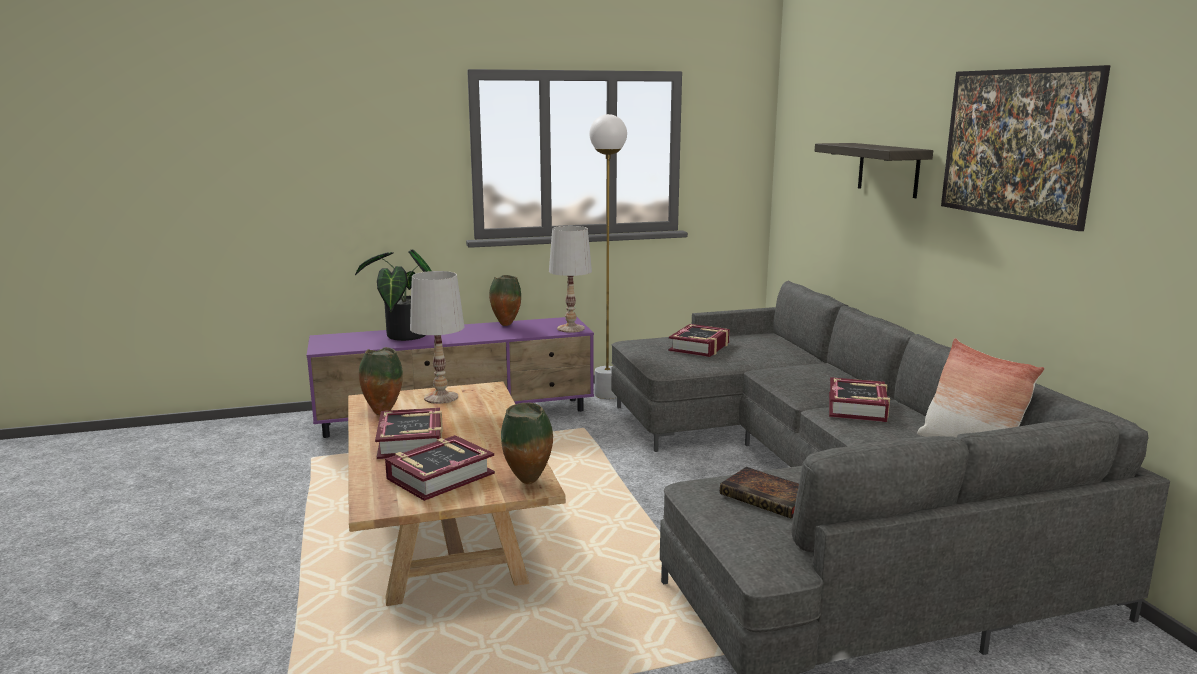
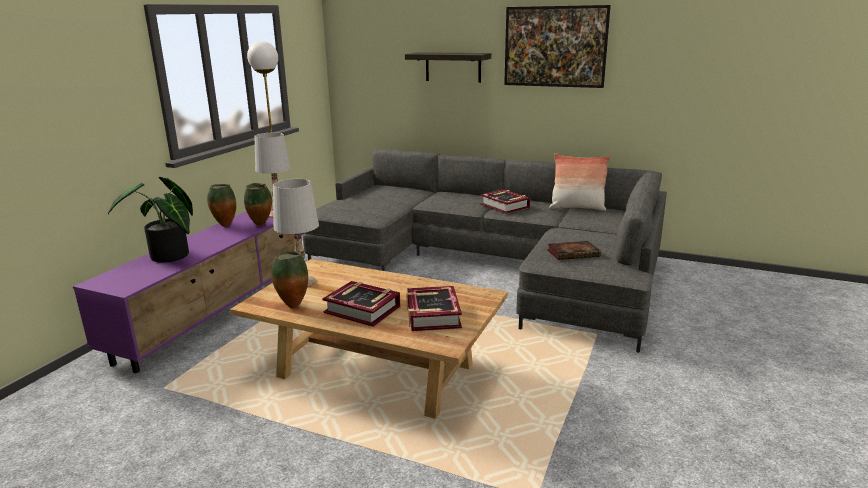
camera: 50 degrees left, 5 degrees up
(528, 483) = (479, 295): vase -> vase (261, 225)
(700, 347) = (365, 202): book -> none

